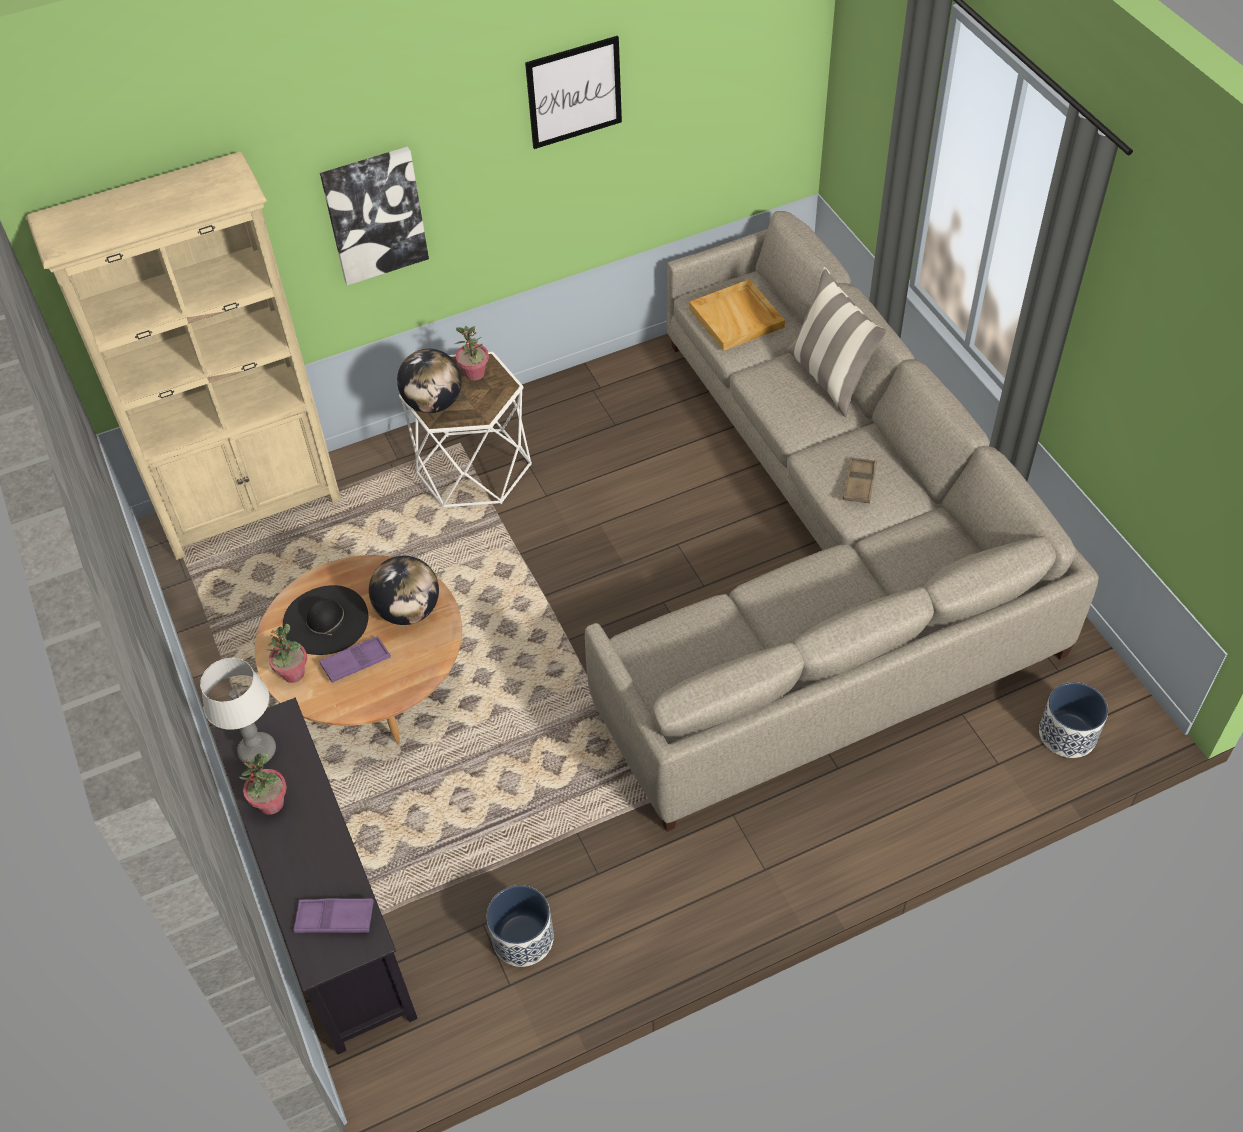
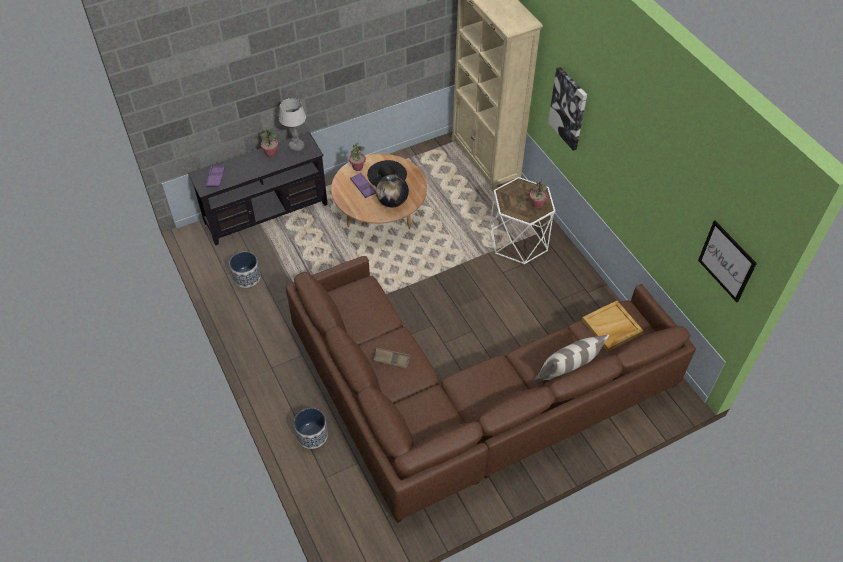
camera: 85 degrees right, 0 degrees up
(433, 403) = (513, 190): globe -> none
(574, 92) = (647, 154): picture -> picture (726, 261)
(821, 555) = (468, 398): grey sofa -> brown sofa
(859, 483) = (478, 384): brown tray -> brown tray (391, 360)
(1068, 734) = (342, 516): planter -> planter (312, 435)

